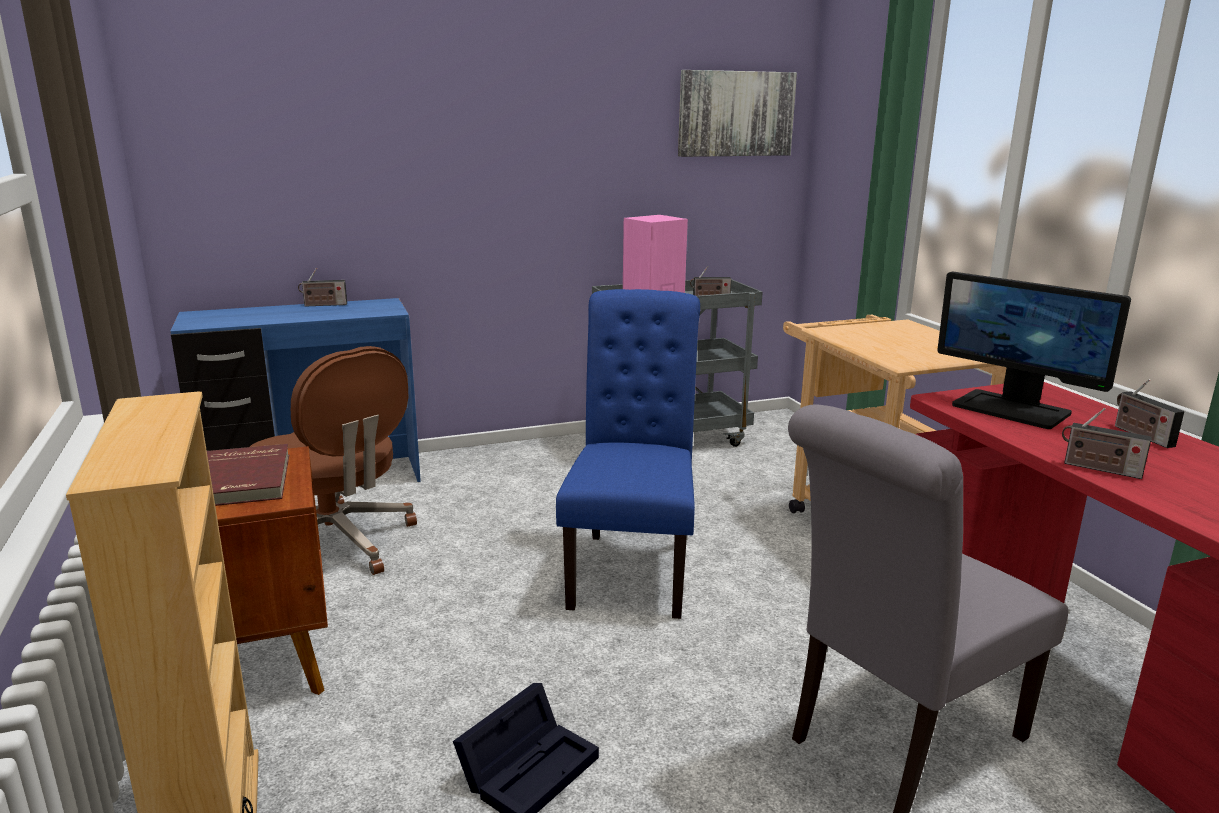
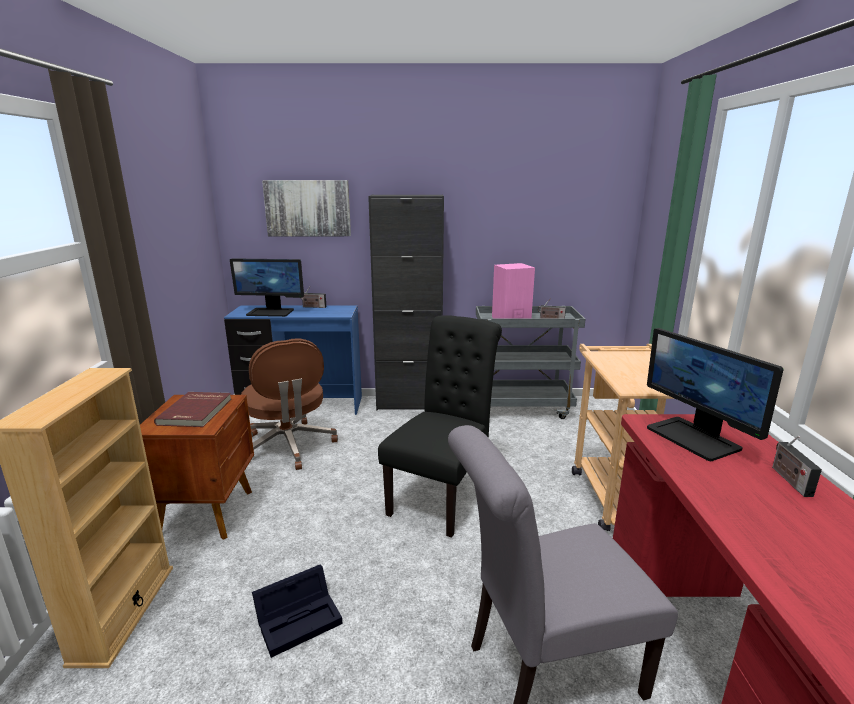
camera: 20 degrees right, 0 degrees up
(254, 317) = (271, 312): none -> monitor
(497, 455) = (409, 404): none -> black cabinet
(632, 567) = (443, 494): blue chair -> black chair
(735, 114) = (583, 197): picture -> picture (308, 208)
(1098, 468) = (720, 506): radio -> none

